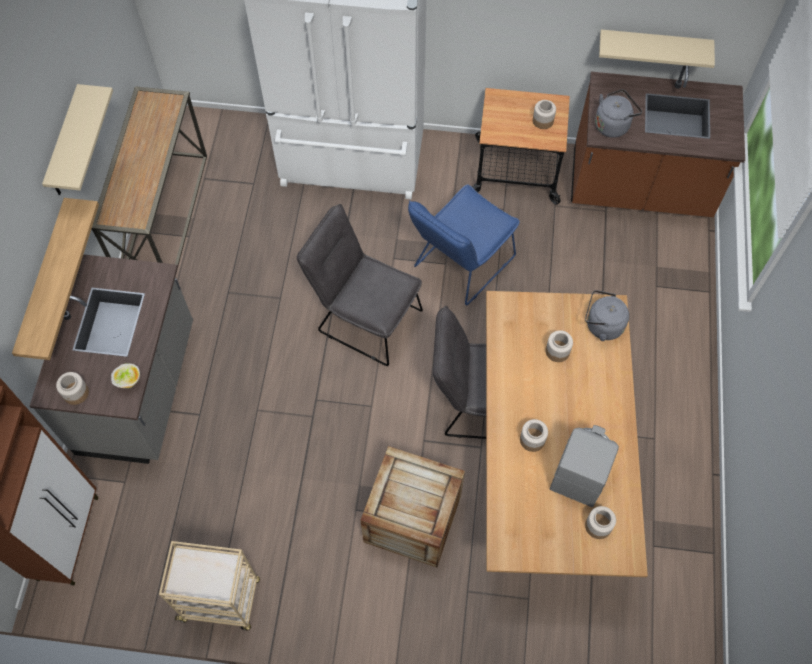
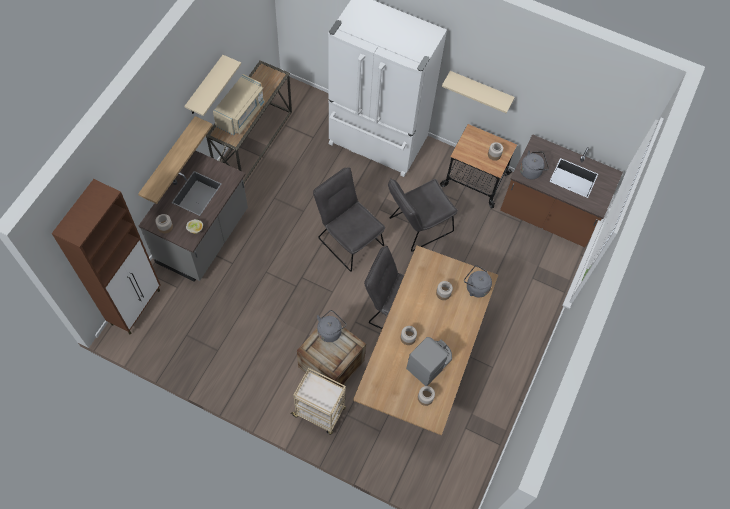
camera: 15 degrees right, 0 degrees up
(135, 176) = (241, 114): none -> beige microwave
(221, 600) = (207, 371): beige cart -> beige cart (319, 412)
(401, 470) = (330, 331): none -> grey kettle
(459, 266) = (417, 226): blue chair -> grey chair
(653, 47) = (571, 131): beige shelf -> beige shelf (480, 90)

